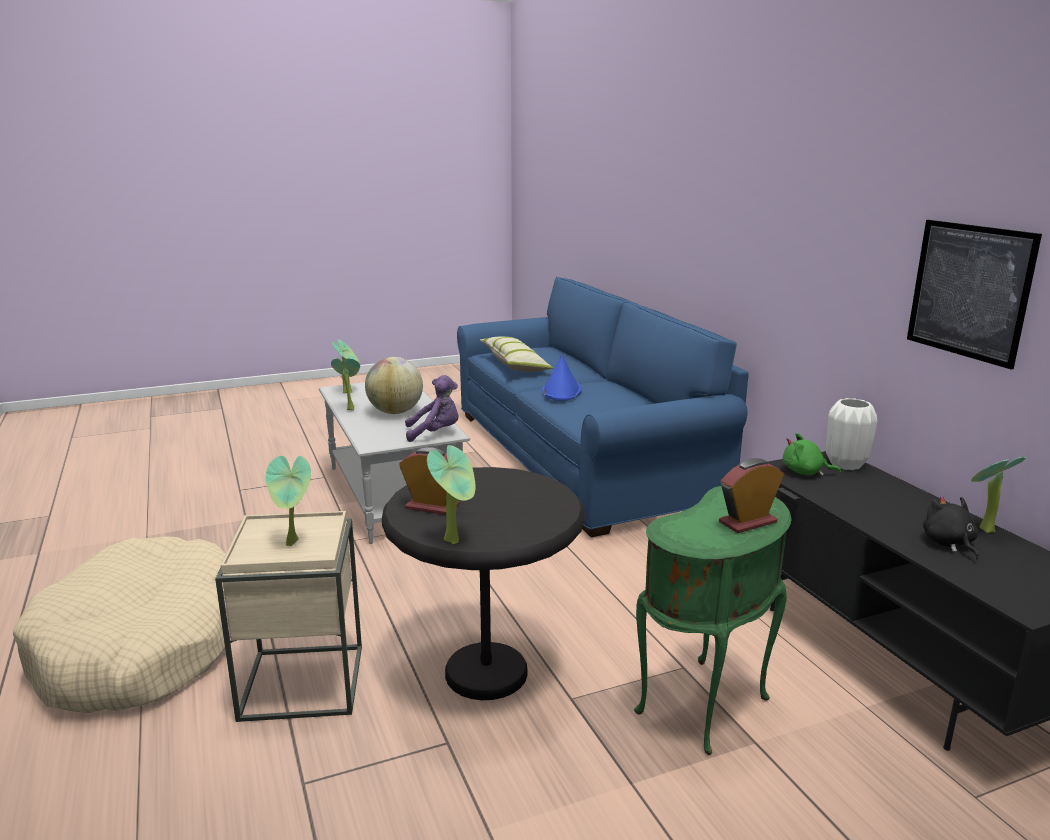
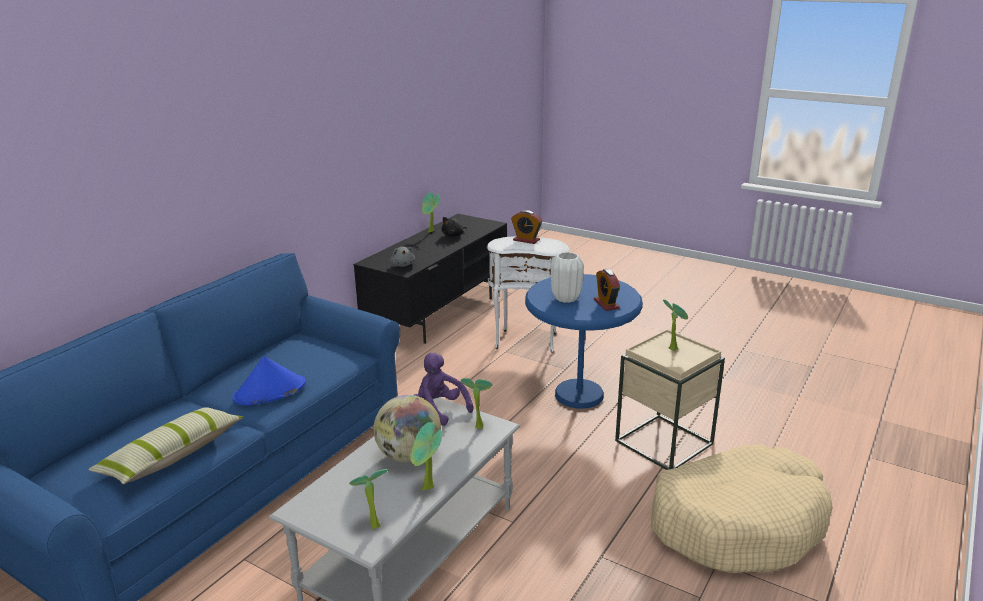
camera: 125 degrees left, 5 degrees up
(455, 540) = (624, 288): potted plant -> potted plant (478, 425)
(486, 673) = (579, 395): black side table -> blue side table
(707, 707) = (527, 340): green side table -> white side table
(805, 472) = (403, 265): green plush toy -> grey plush toy
(845, 464) = (379, 259): white vase -> white vase (565, 298)
(969, 291) = (388, 138): picture -> none

